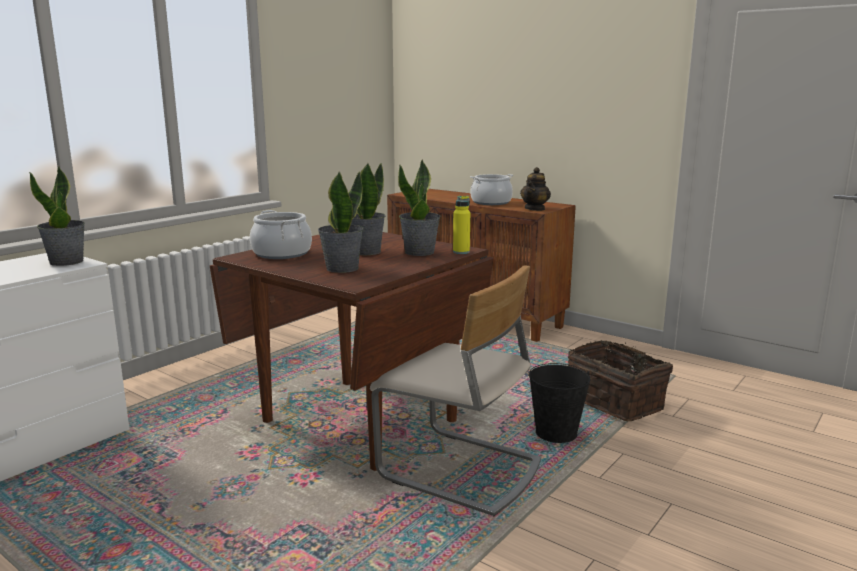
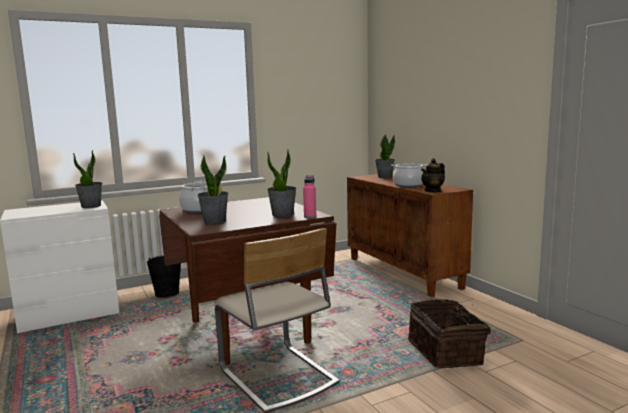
camera: 25 degrees right, 5 degrees down
(365, 252) = (250, 212): potted plant -> potted plant (384, 177)
(461, 252) = (310, 216): yellow bottle -> pink bottle
(556, 434) = (373, 366): black bucket -> black bucket (167, 294)

